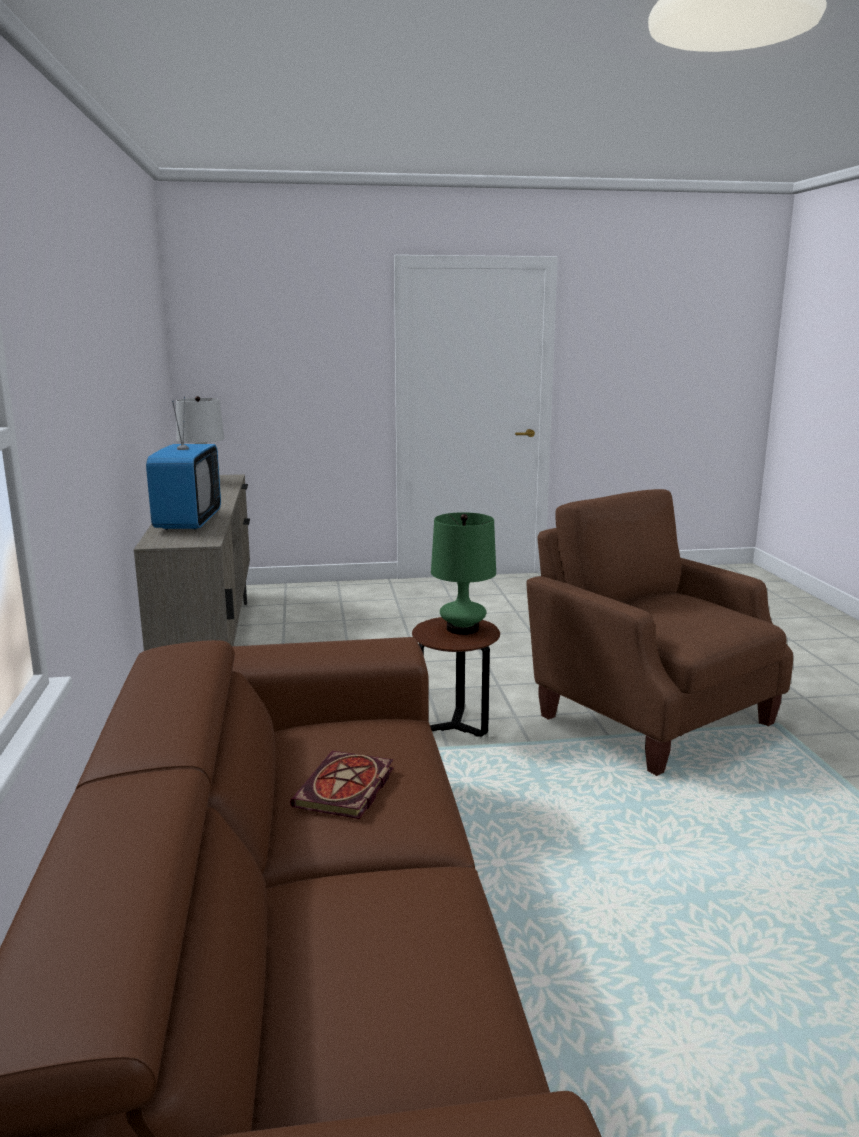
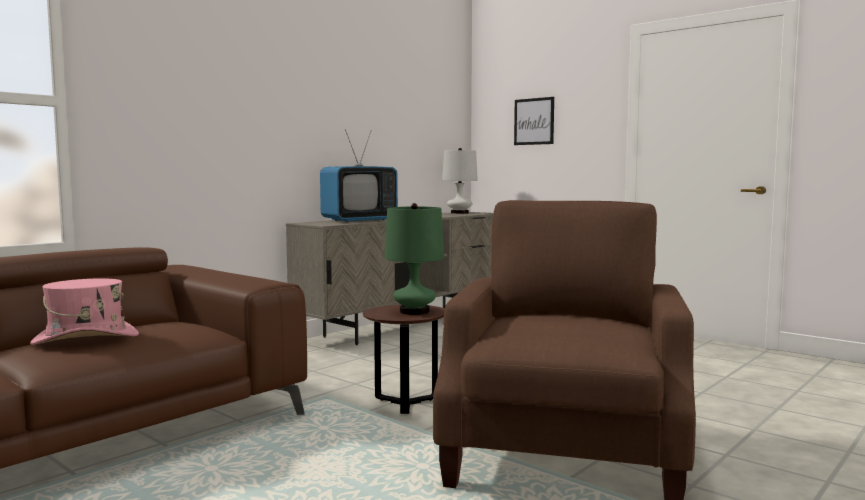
camera: 50 degrees right, 10 degrees down
(272, 357) = (534, 121): none -> picture
(345, 790) = (86, 339): book -> pink hat

